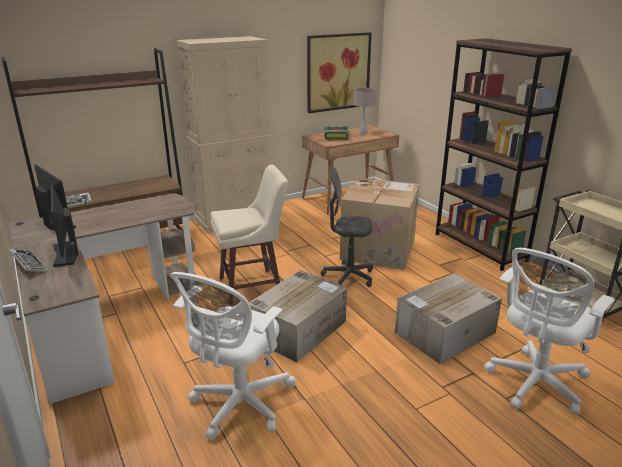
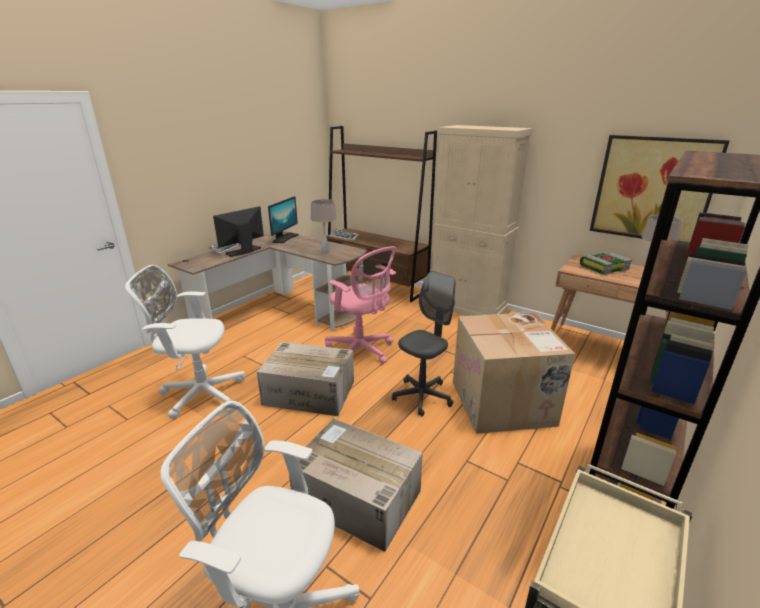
camera: 65 degrees right, 0 degrees up
(147, 210) = (325, 251): none -> beige table lamp
(252, 286) = (362, 350): beige stool -> pink office chair
(348, 277) = (422, 397): grey office chair -> grey office chair turned 60 degrees clockwise

